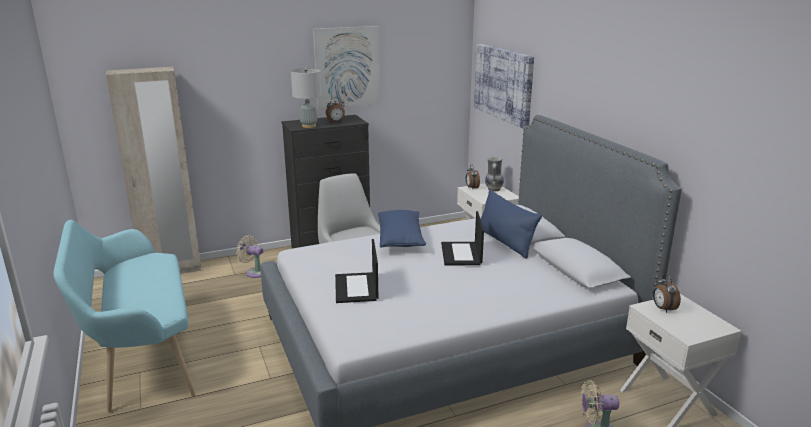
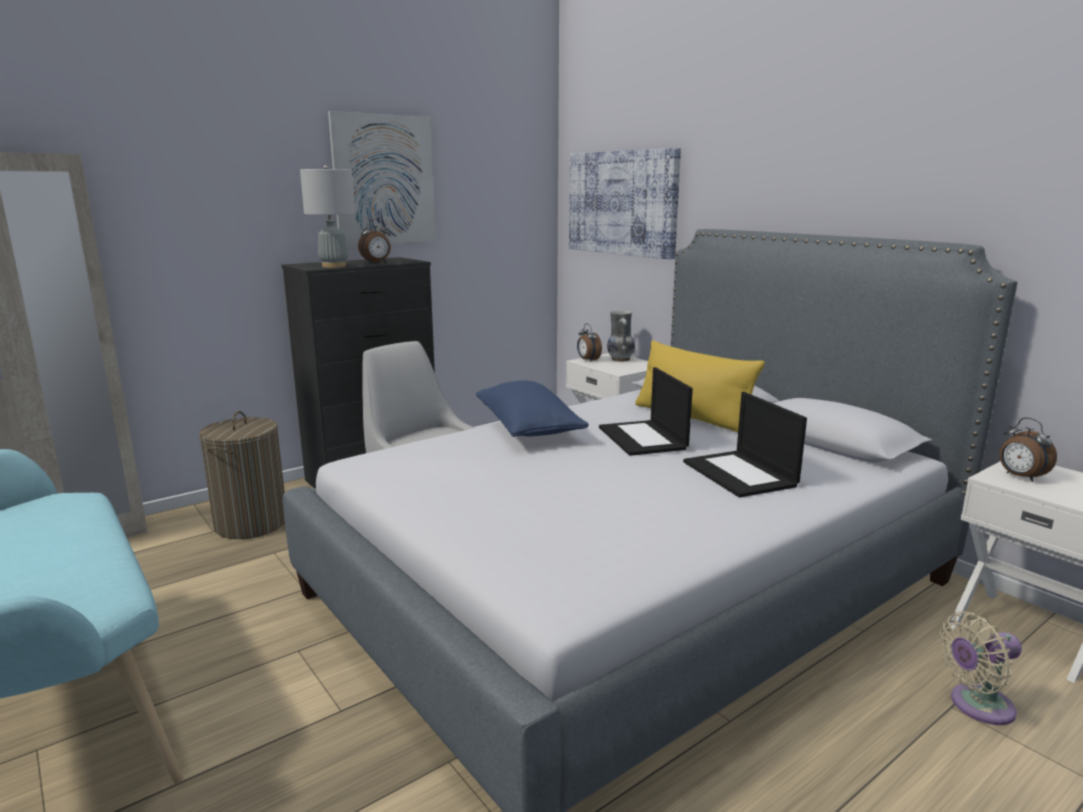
camera: 15 degrees left, 5 degrees down
(254, 272) = (251, 524): beige fan -> laundry basket
(357, 288) = (503, 505): laptop -> laptop (741, 474)
(504, 241) = (692, 417): blue pillow -> yellow pillow

